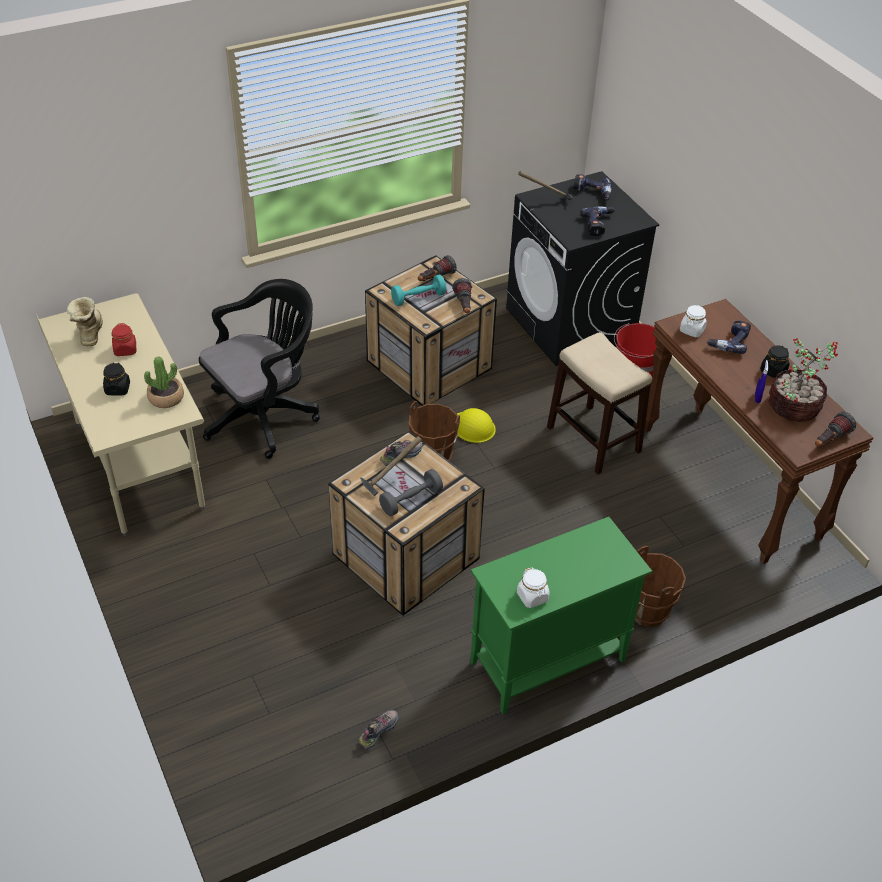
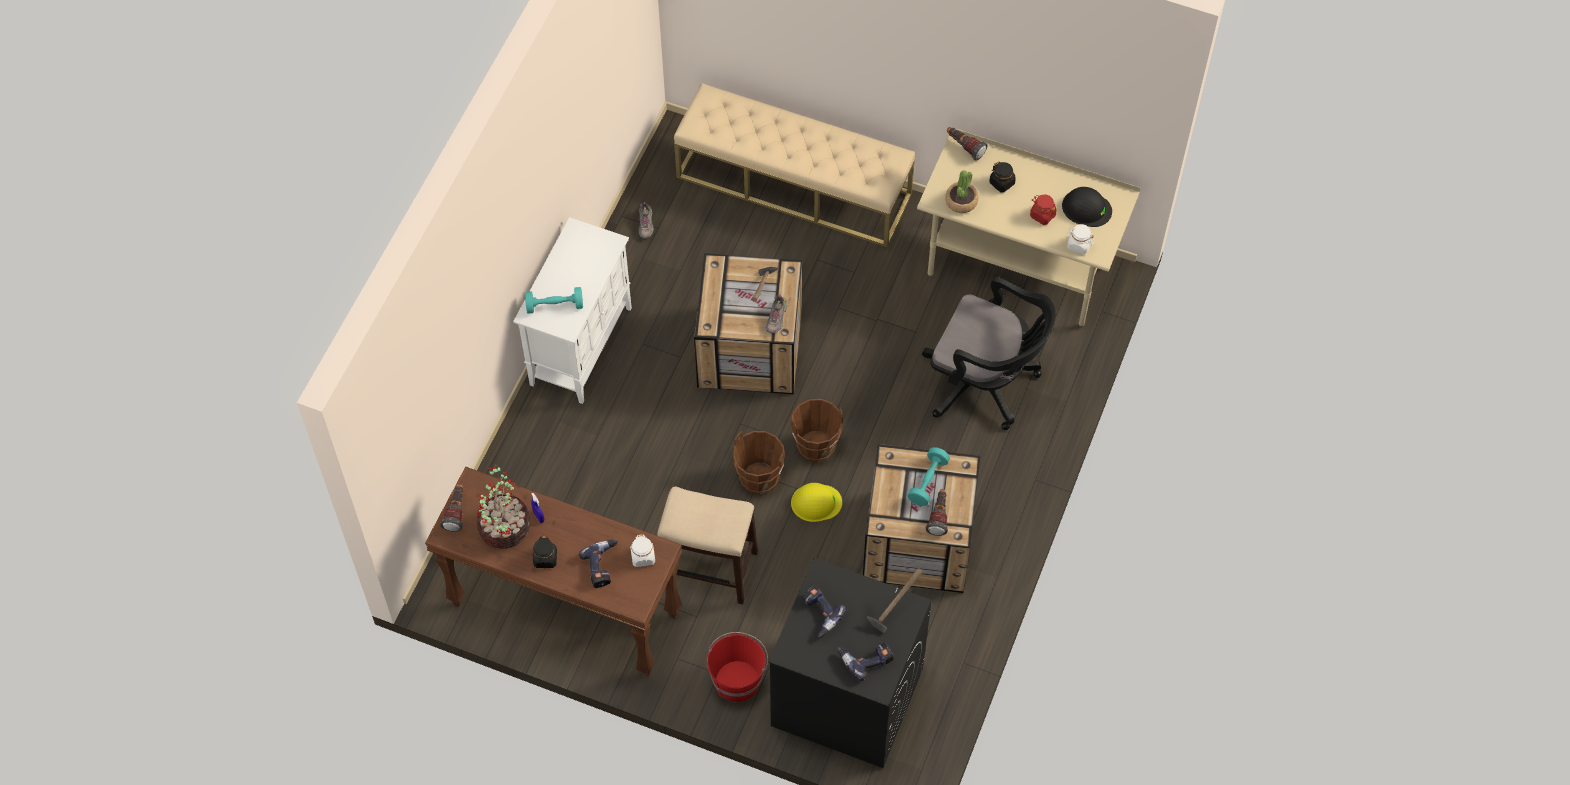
camera: 140 degrees right, 15 degrees up
(89, 333) = (1086, 208): boot -> black hard hat
(208, 662) = (794, 185): none -> beige bench
(265, 415) = (985, 384): black office chair -> black office chair turned 75 degrees counterclockwise
(411, 500) = (733, 288): grey dumbbell -> none
(464, 306) = (882, 503): flashlight -> flashlight (964, 147)
(532, 597) = (573, 246): white jar -> white jar (1078, 245)
(546, 662) = (581, 345): green cabinet -> white cabinet
(599, 556) = (555, 306): none -> turquoise dumbbell
(648, 611) = (542, 436): brown bucket -> brown bucket (759, 479)

